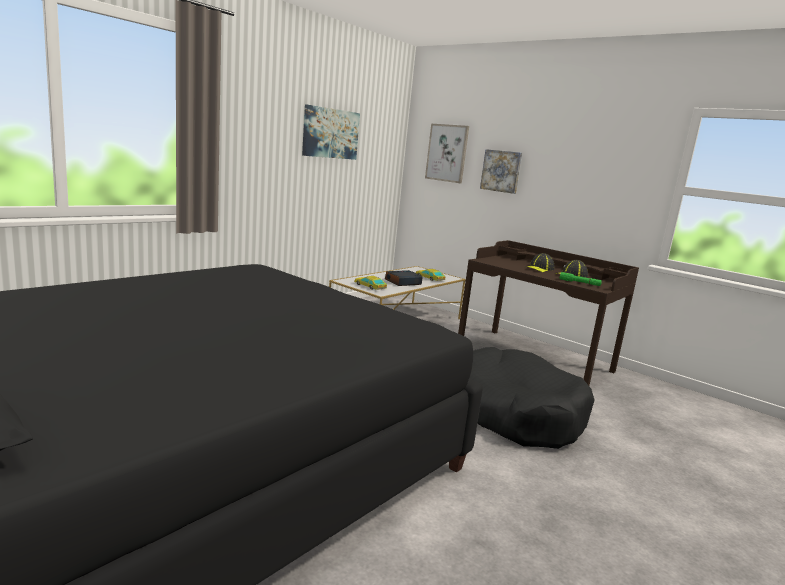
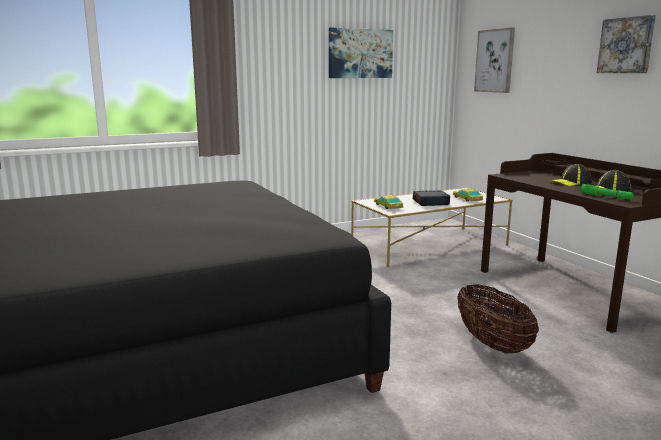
camera: 25 degrees right, 0 degrees up
(501, 171) = (549, 73): picture -> picture (626, 45)
(514, 413) = (492, 344): black dog bed -> basket

